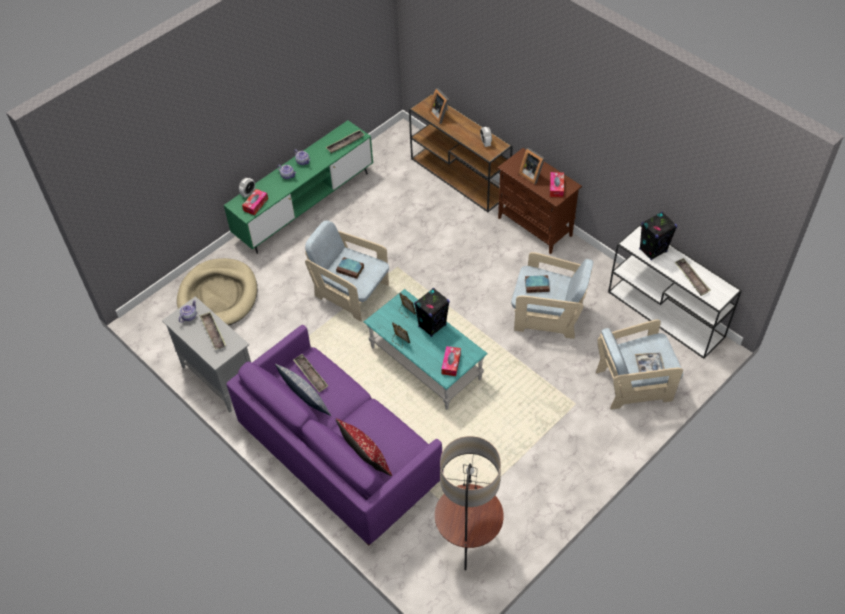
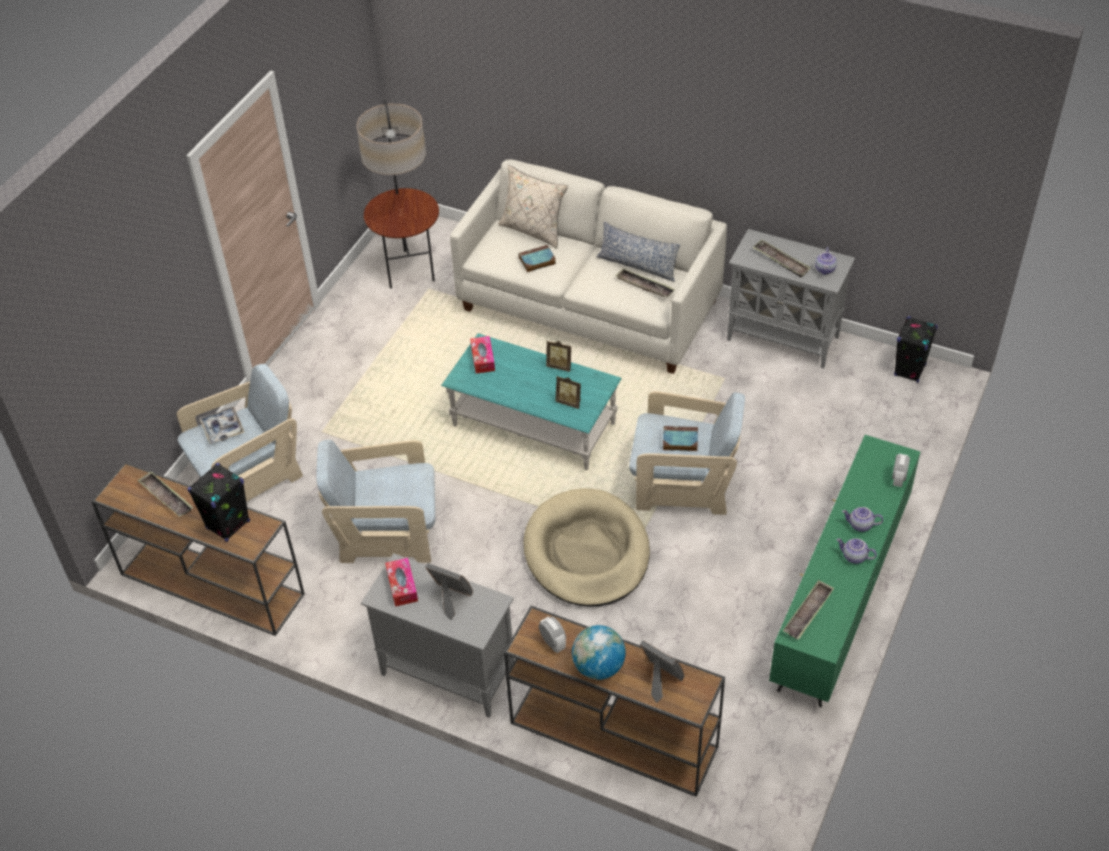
camera: 160 degrees right, 5 degrees down
(218, 296) = (863, 428): beige dog bed -> beige dog bed (587, 552)
(255, 205) = (872, 465): tissue box -> none
(339, 455) = (589, 305): purple sofa -> white sofa
(366, 460) = (533, 230): red pillow -> beige pillow
(432, 325) = (526, 395): black speaker -> black speaker (909, 370)
(467, 127) = (598, 667): none -> globe
(535, 227) = (446, 673): brown cabinet -> grey cabinet
(537, 285) = (401, 493): book -> book (536, 261)
(666, 315) = (210, 584): white console table -> brown console table

